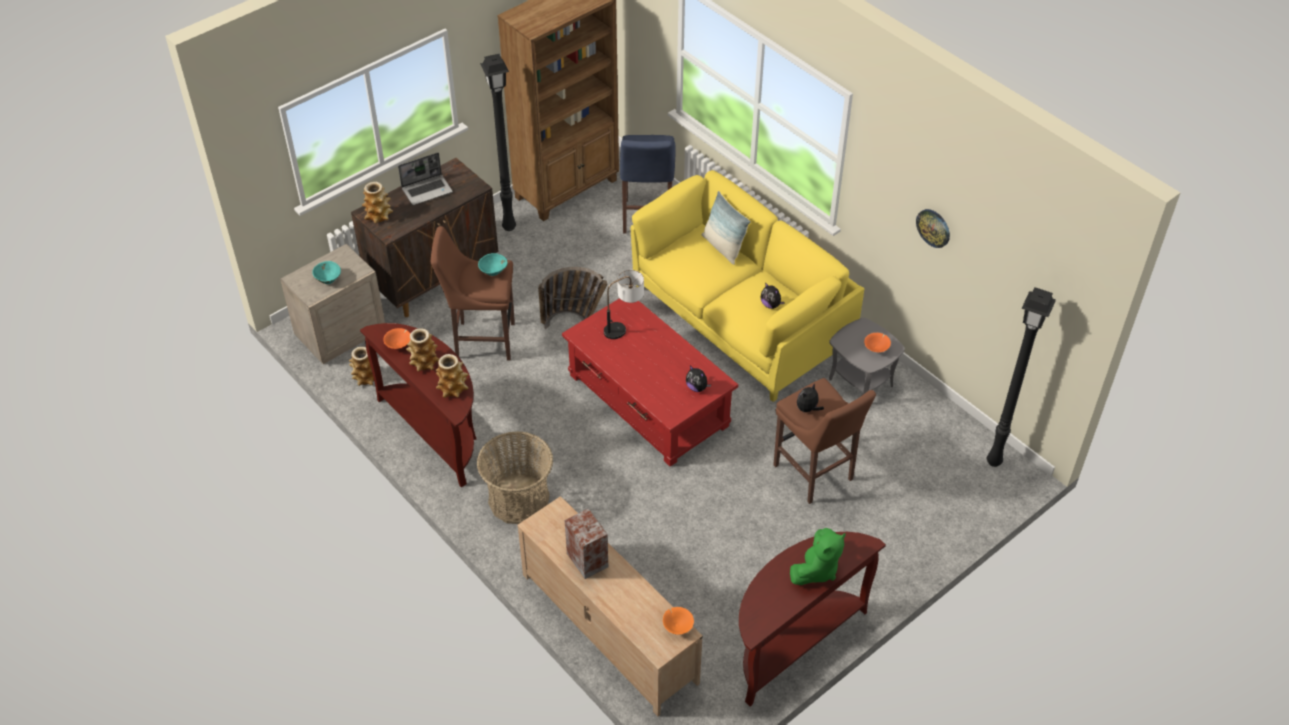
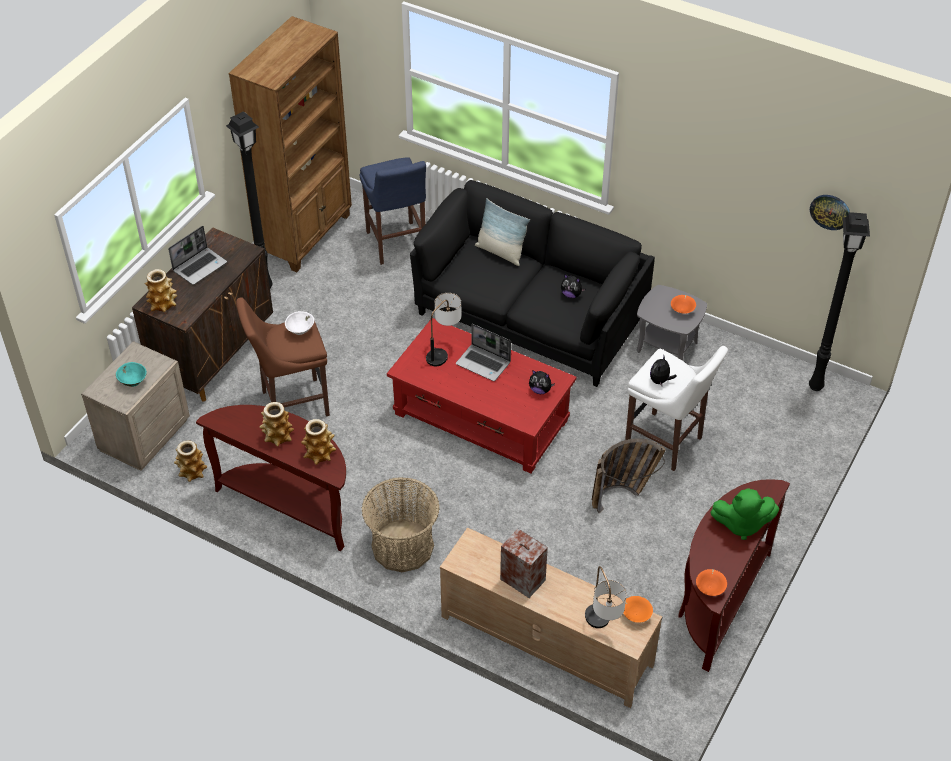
camera: 20 degrees left, 0 degrees up
(399, 344) = (243, 426): orange bowl -> orange bowl (710, 588)
(493, 272) = (300, 330): turquoise bowl -> white bowl
(574, 320) = (374, 360): basket -> basket (623, 495)
(639, 628) = (601, 627): none -> table lamp
(656, 348) = (484, 363): none -> laptop
(740, 318) = (530, 317): yellow sofa -> black sofa
(815, 475) = (666, 443): brown stool -> white stool
(816, 570) = (741, 524): green plush toy -> green plush toy turned 75 degrees clockwise
(933, 228) = (722, 182): wall clock -> wall clock (830, 211)

